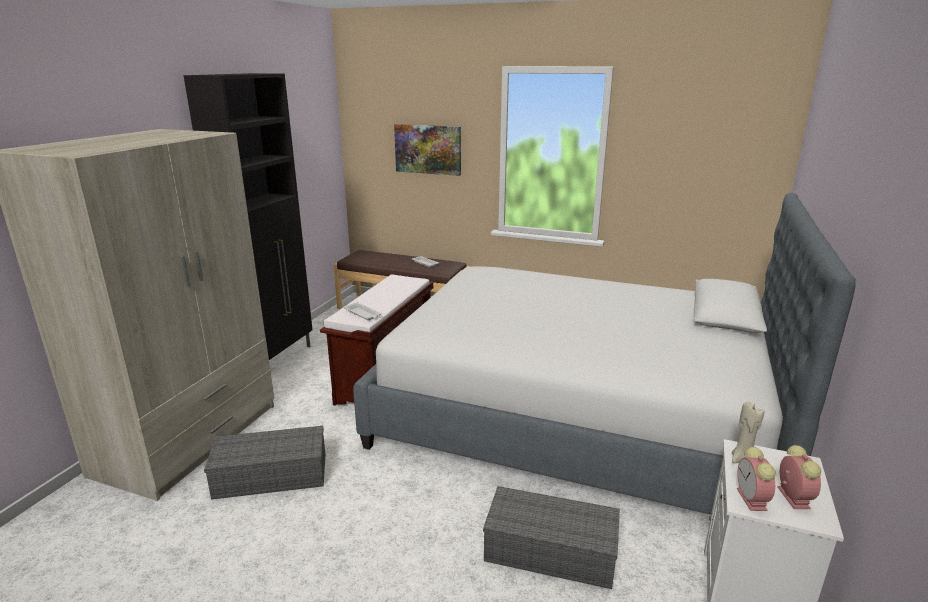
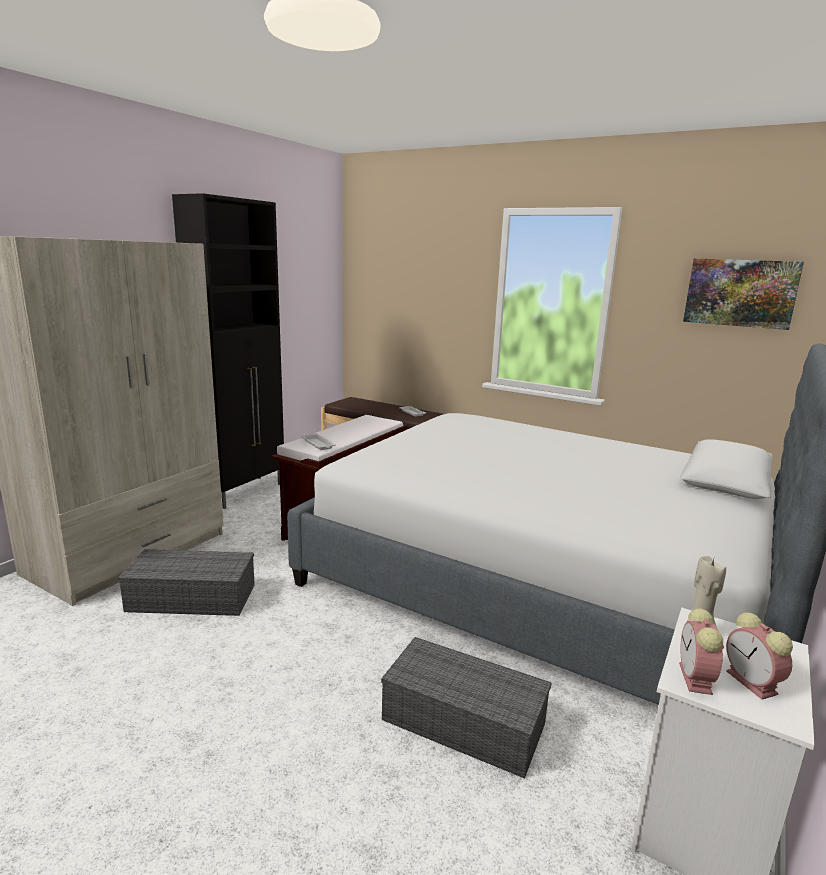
camera: 10 degrees right, 5 degrees down
(428, 149) = (425, 295): picture -> picture (740, 293)
(792, 496) = (753, 683): alarm clock -> alarm clock turned 150 degrees clockwise

